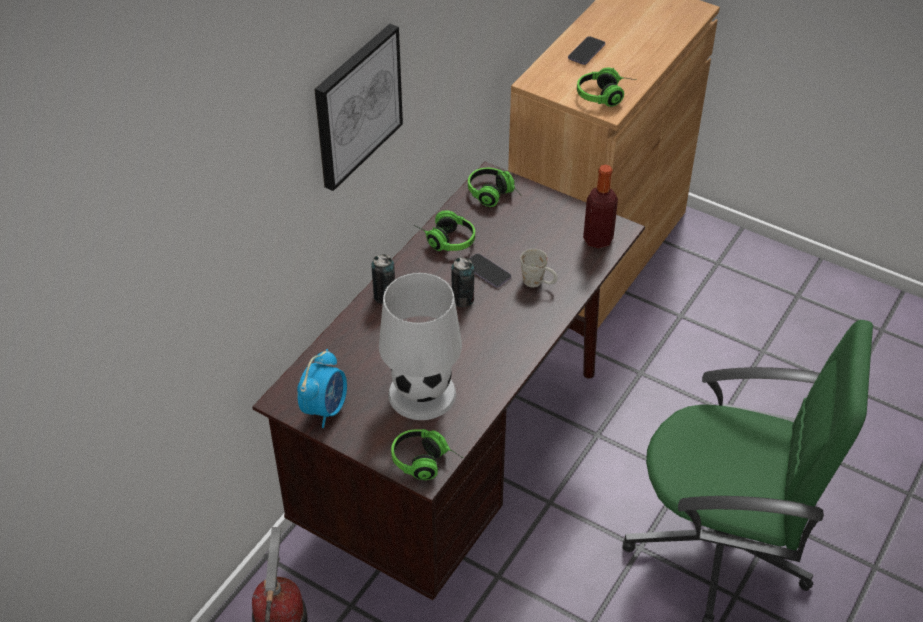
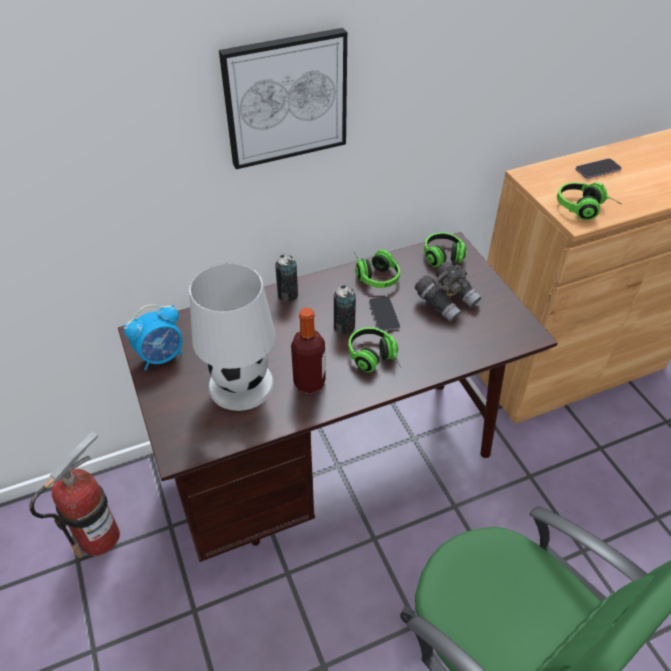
camera: 35 degrees right, 0 degrees up
(427, 463) = (188, 443): headphones -> headphones (375, 360)
(528, 233) = (446, 301): none -> grey binoculars
(538, 283) = (418, 344): white mug -> none
(598, 239) = (503, 333): bottle -> bottle (309, 382)

